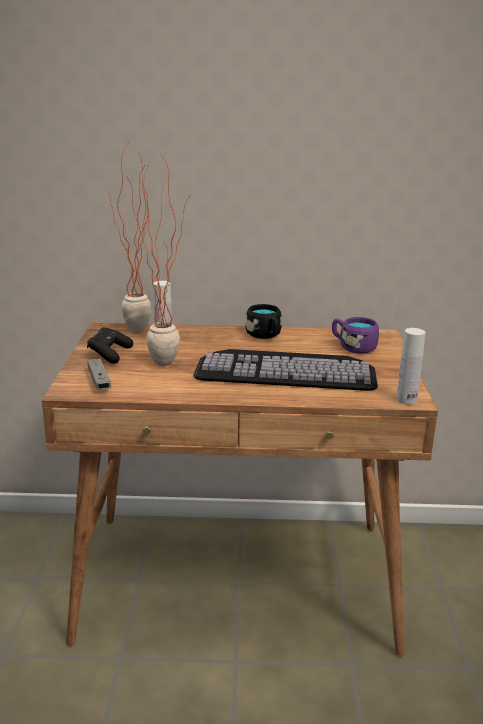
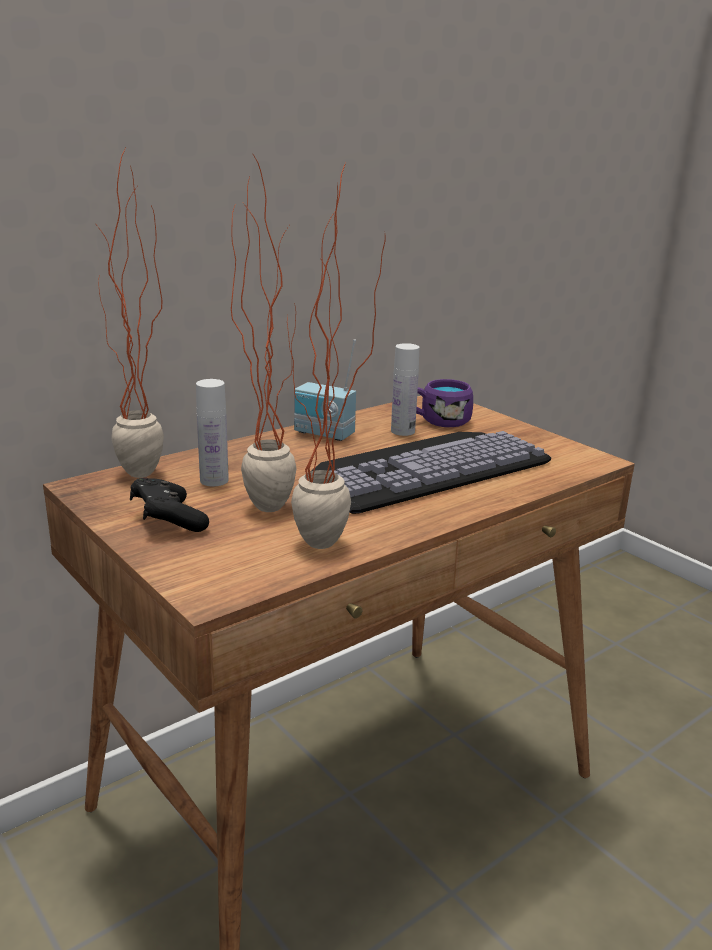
camera: 40 degrees left, 0 degrees up
(99, 381) = (229, 563): grey game controller -> none
(150, 392) = (328, 552): none -> potted plant
(265, 335) = (323, 434): black mug -> radio
(406, 400) = (593, 462): white bottle -> white bottle (402, 431)

